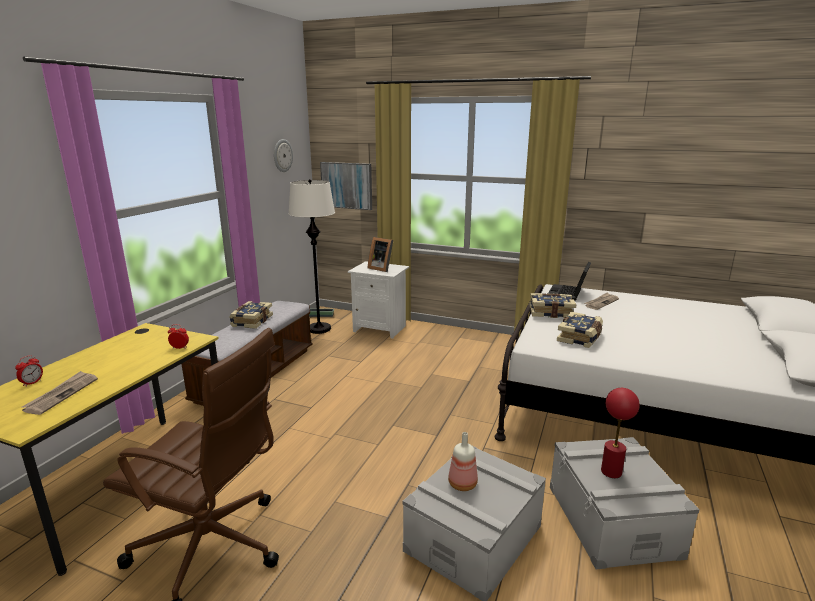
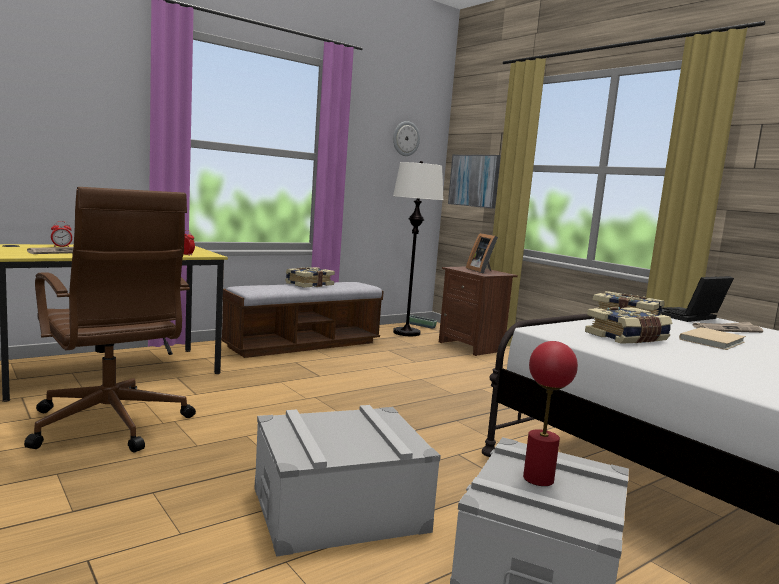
camera: 30 degrees right, 10 degrees down
(380, 328) = (472, 346): white nightstand -> brown nightstand
(463, 485) = (335, 427): bottle -> none
(614, 321) = (714, 341): none -> beige book

